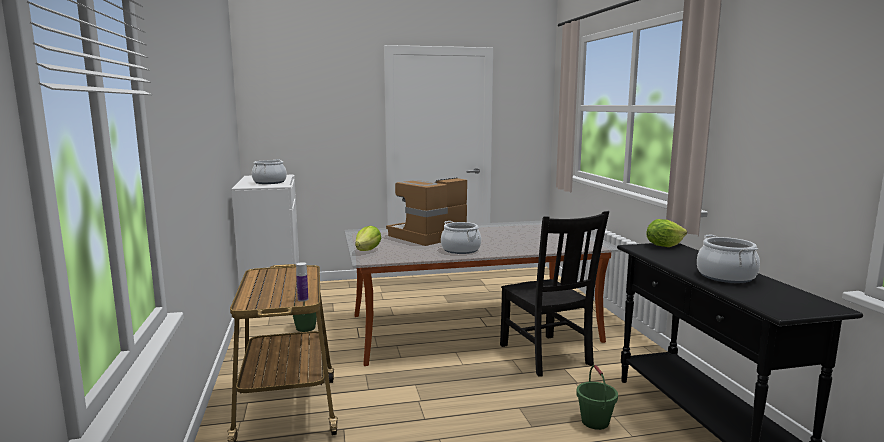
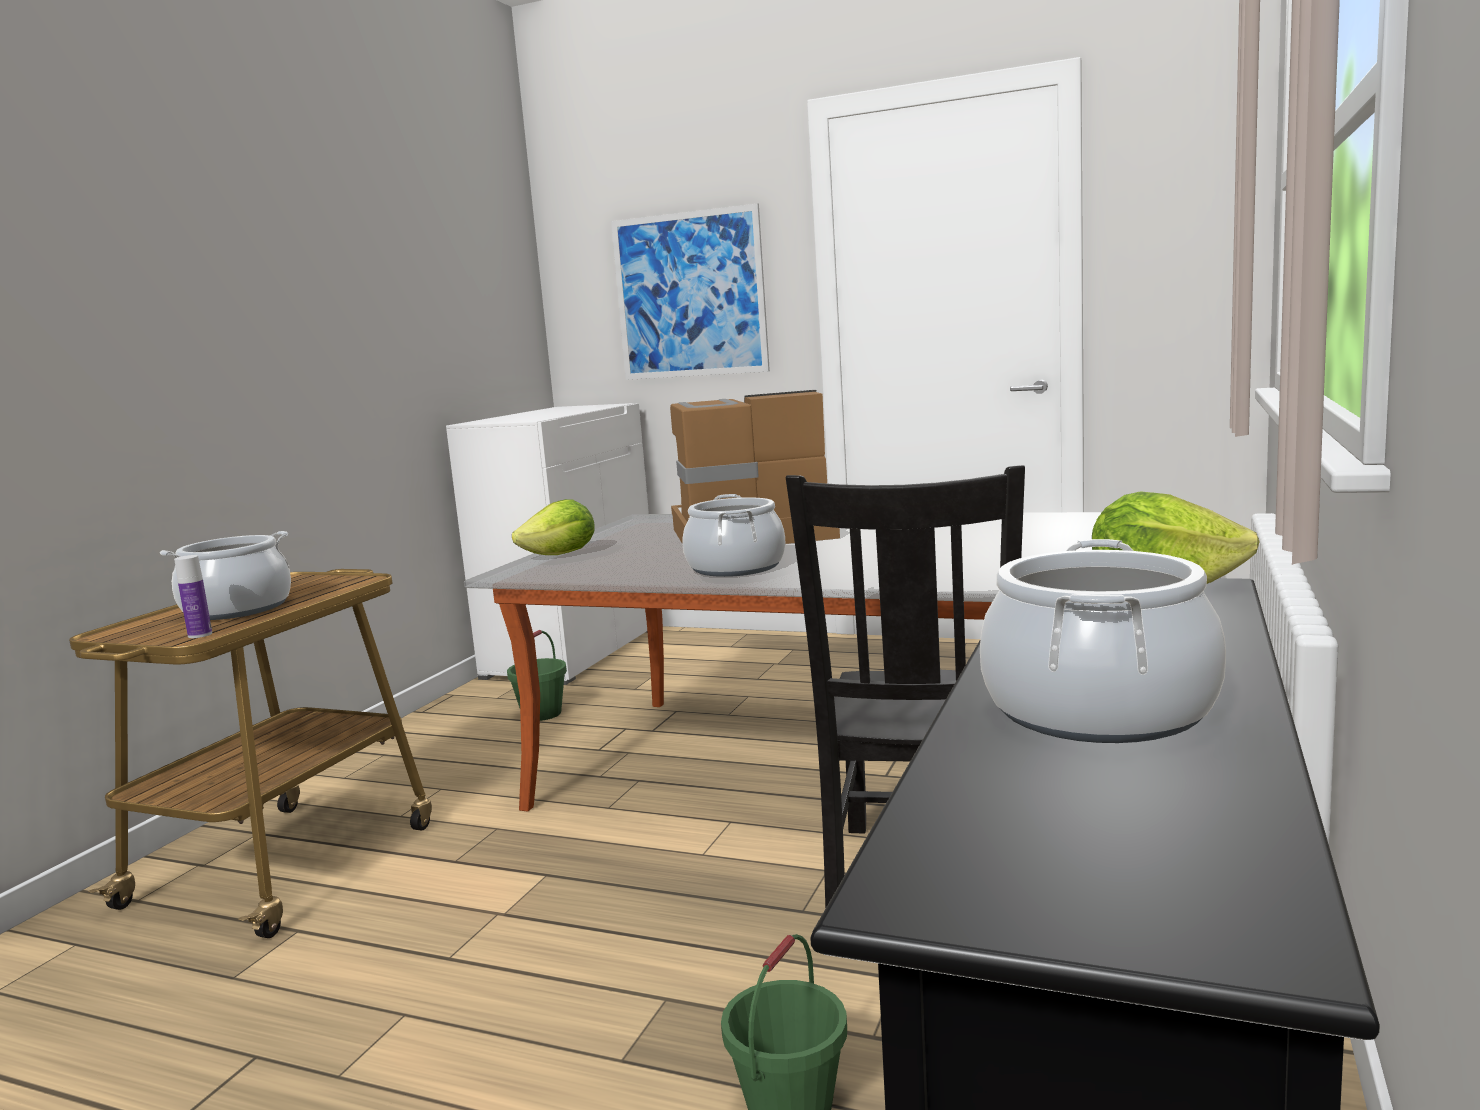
camera: 35 degrees right, 0 degrees up
(270, 182) = (541, 415): cooking pot -> cooking pot (237, 609)
(323, 124) = (690, 295): none -> picture

